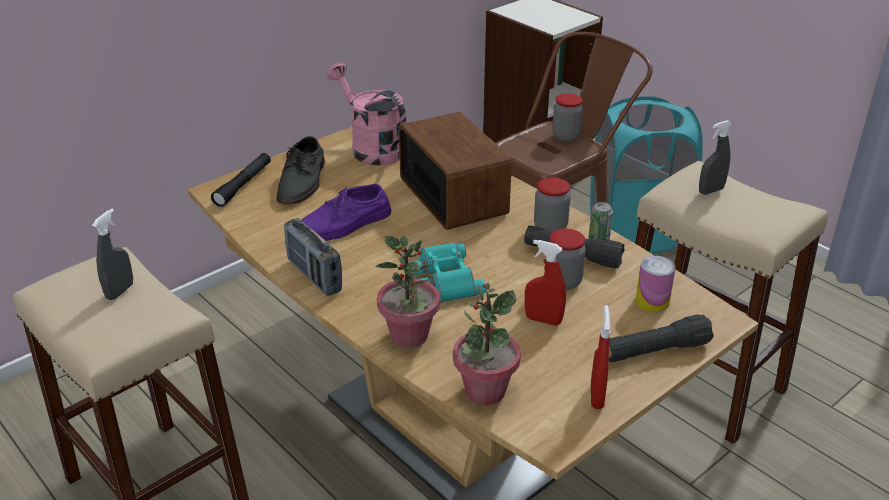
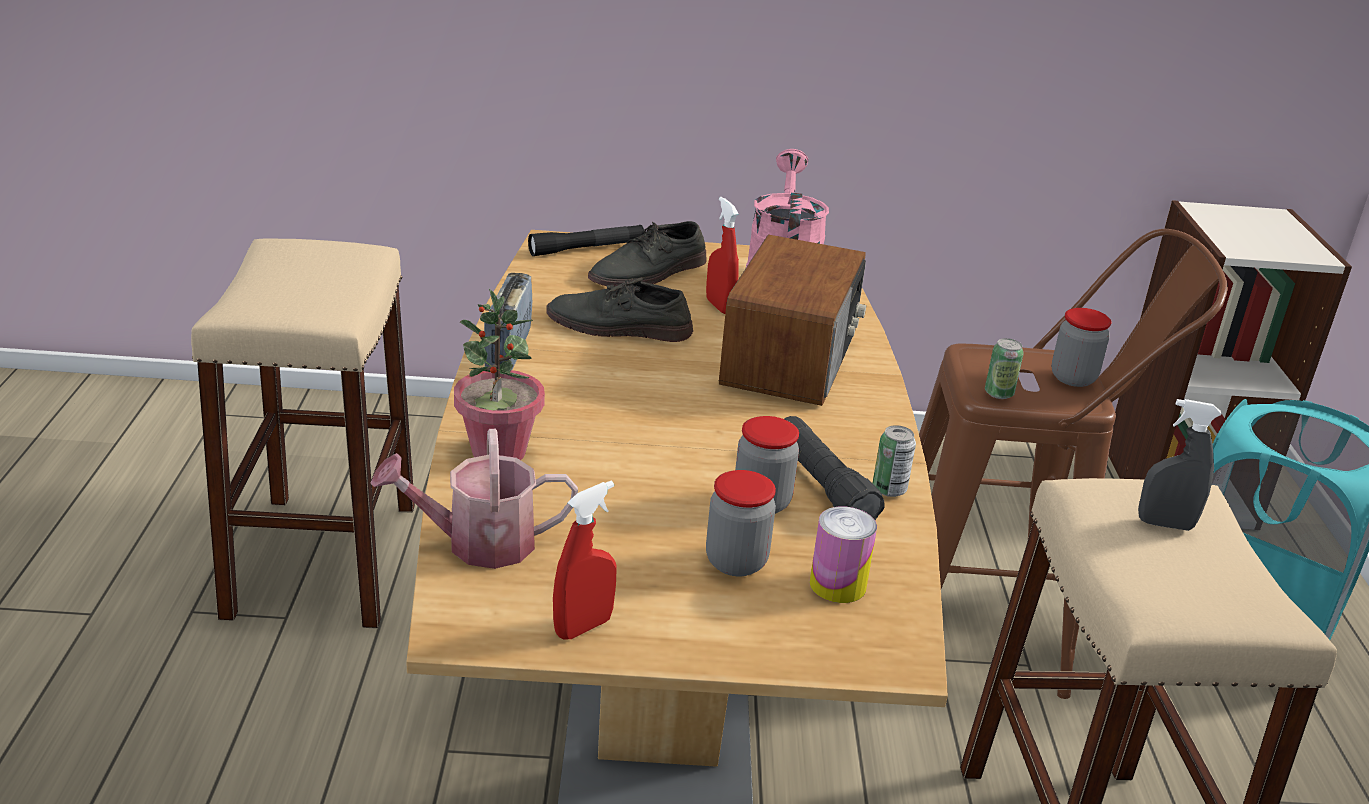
camera: 40 degrees right, 5 degrees down
(120, 291) = (327, 278): grey spray bottle -> none
(343, 225) = (618, 327): purple shoe -> grey shoe
(441, 279) = (627, 424): turquoise binoculars -> none
(484, 391) = (477, 543): potted plant -> watering can
(543, 320) = (665, 522): red spray bottle -> red spray bottle (719, 306)
(550, 162) = (998, 393): none -> can
(550, 227) = (850, 445): jar -> jar (736, 562)
(655, 351) = (740, 632): black flashlight -> none

